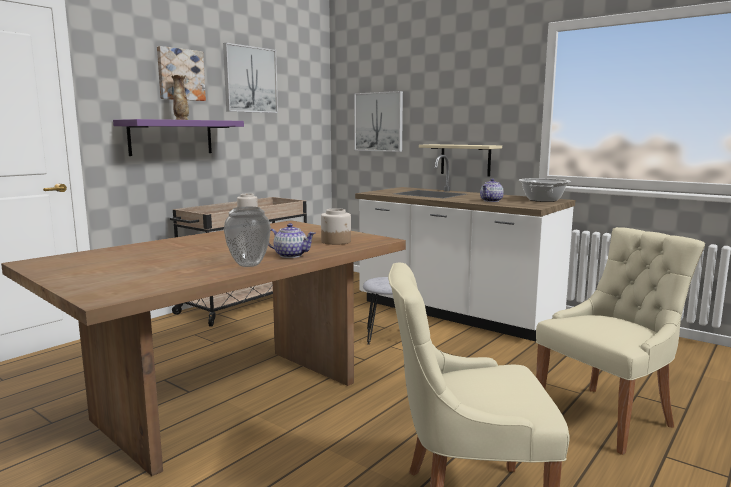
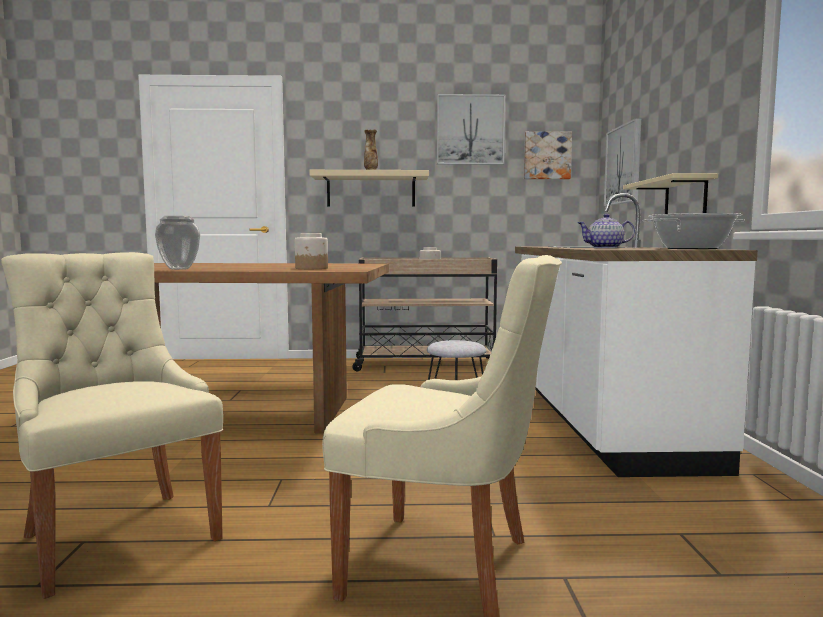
camera: 50 degrees right, 5 degrees down
(171, 137) = (371, 190): purple shelf -> beige shelf
(180, 74) = (385, 130): picture -> picture (547, 156)
(290, 255) = (230, 269): teapot -> none

